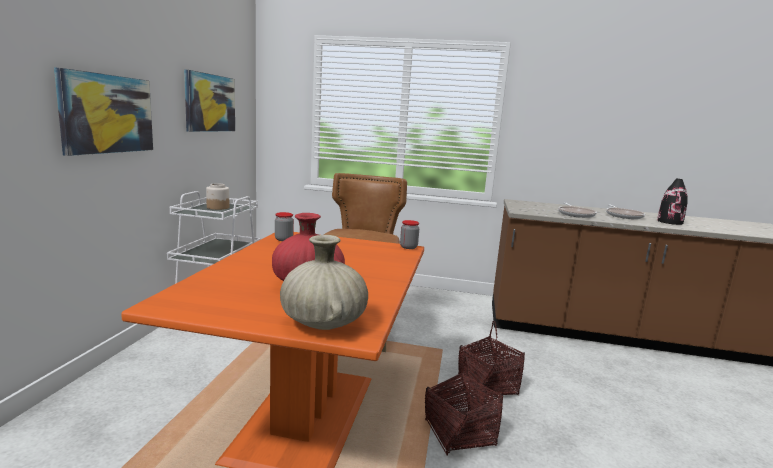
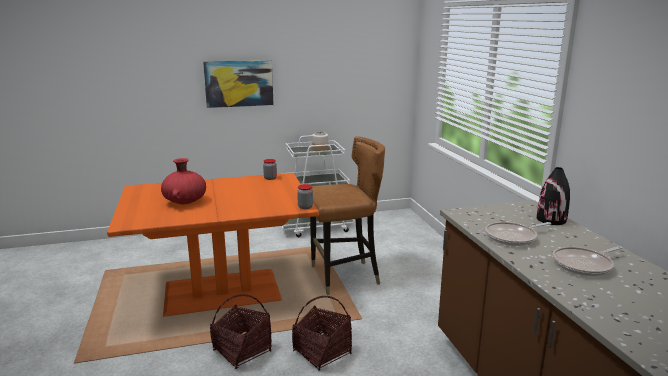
camera: 65 degrees right, 5 degrees up
(210, 103) = (343, 69): picture -> none
(323, 323) = (133, 215): beige vase -> none
(670, 222) = (617, 299): black vase -> black vase (551, 220)

